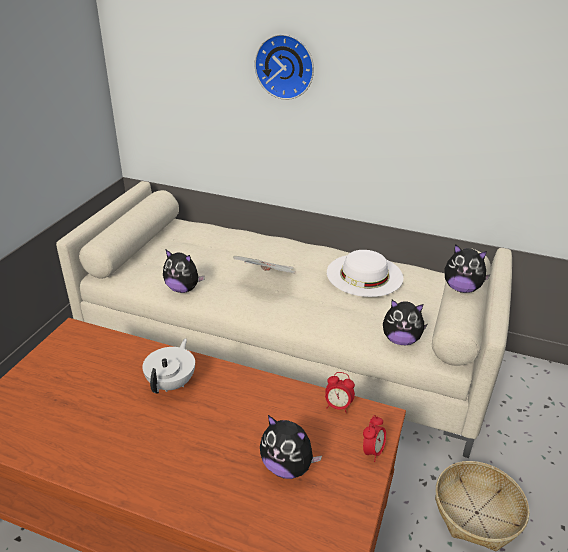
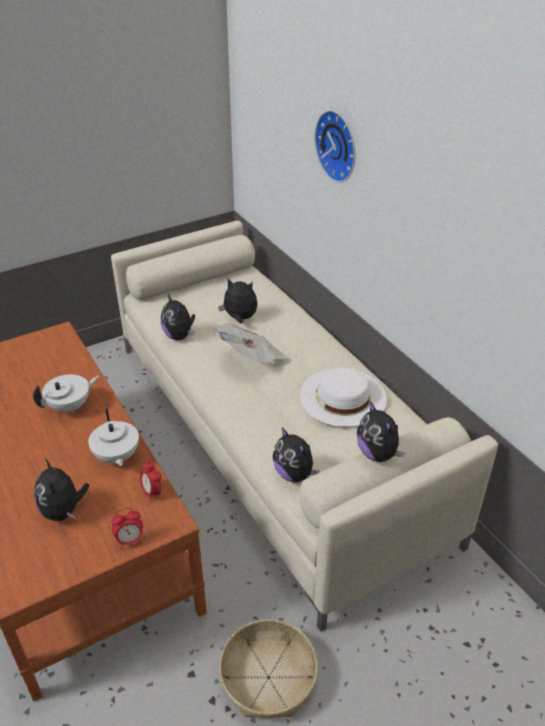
camera: 40 degrees right, 5 degrees up
(218, 256) = (240, 318): none -> plush toy
(271, 398) = (116, 457): none -> white teapot

